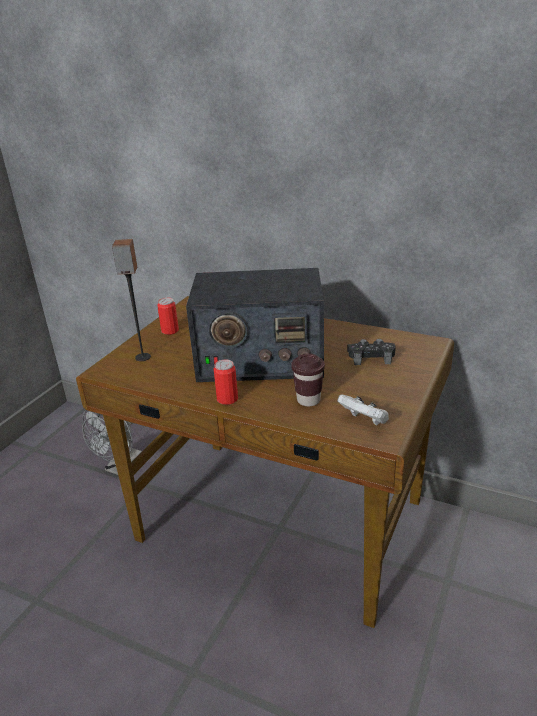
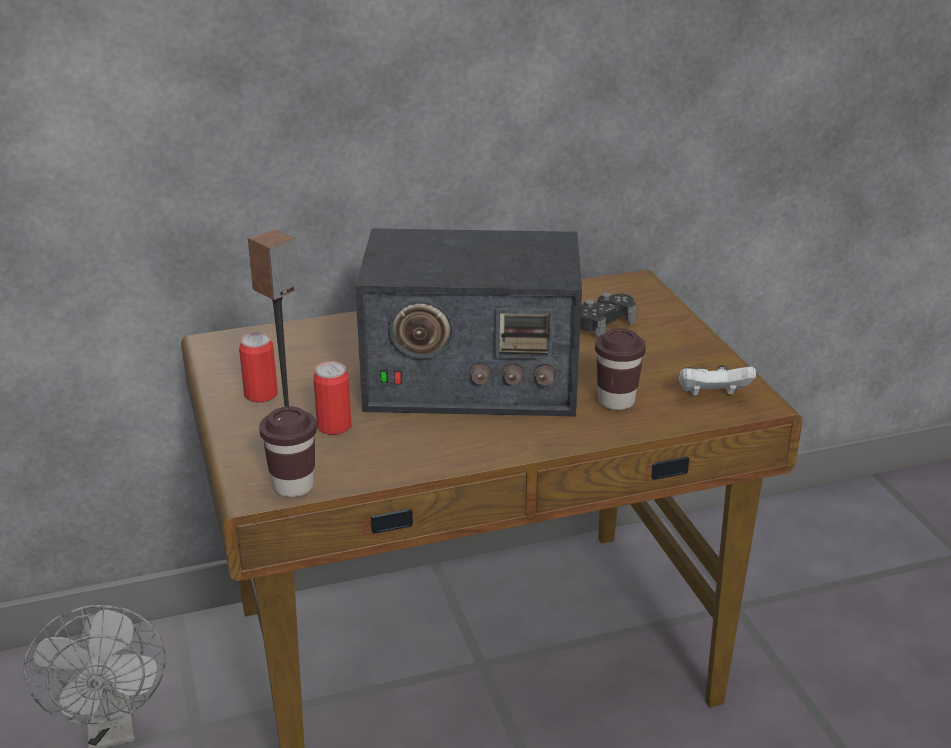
camera: 45 degrees left, 0 degrees up
(116, 374) = (293, 486): none -> brown cup
(227, 399) = (518, 444): can -> can (334, 426)
(259, 359) = (469, 379): radio -> radio turned 45 degrees clockwise

